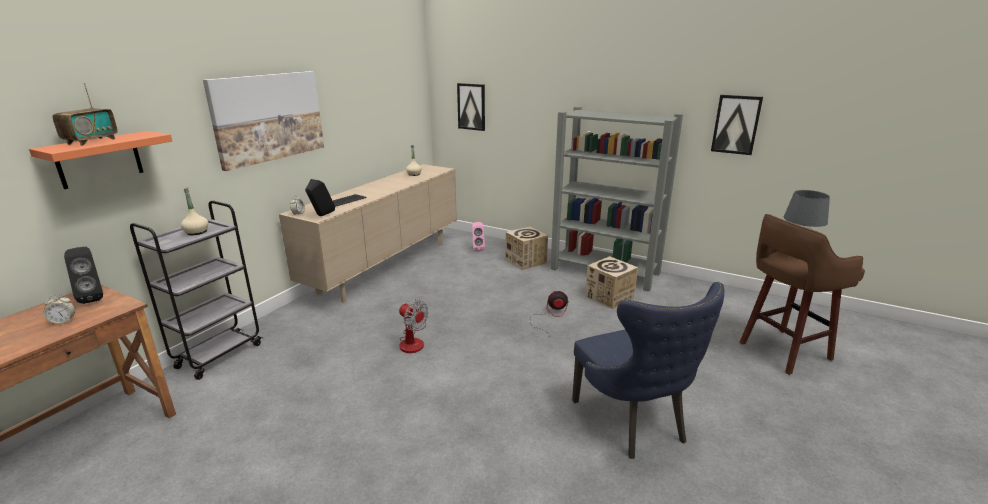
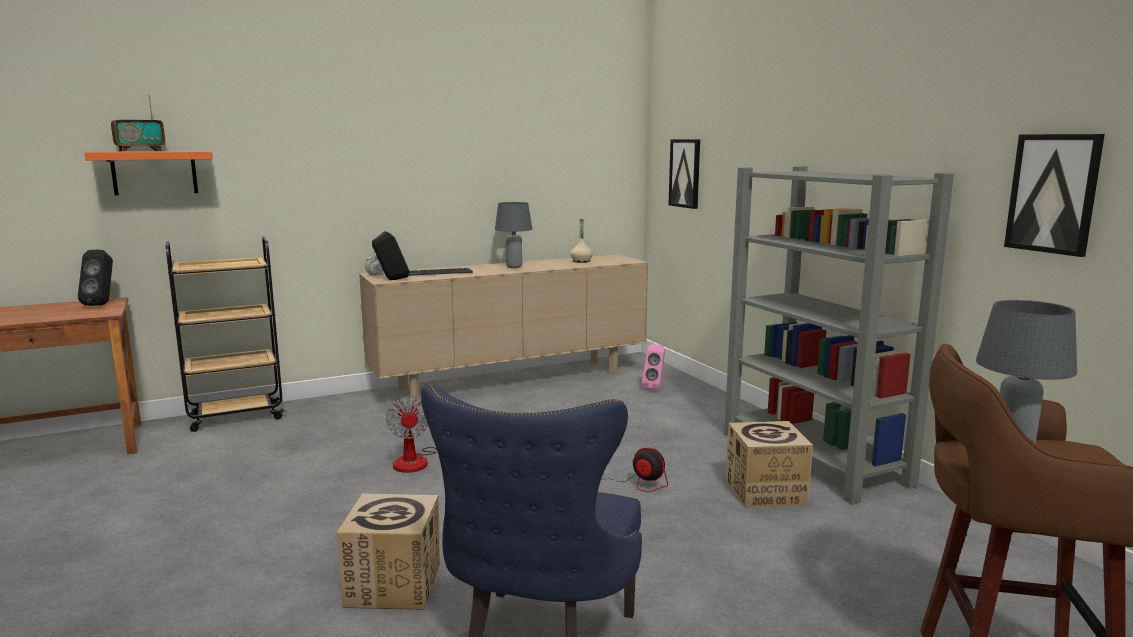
camera: 35 degrees right, 10 degrees down
(63, 321) = (52, 314): alarm clock -> none
(196, 232) = (229, 265): beige bottle -> none
(219, 355) = (237, 417): grey cart -> brown cart
(268, 117) = (364, 156): picture -> none
(382, 187) = (514, 267): none -> grey table lamp
(526, 261) = (702, 416): cardboard box -> cardboard box (394, 585)

